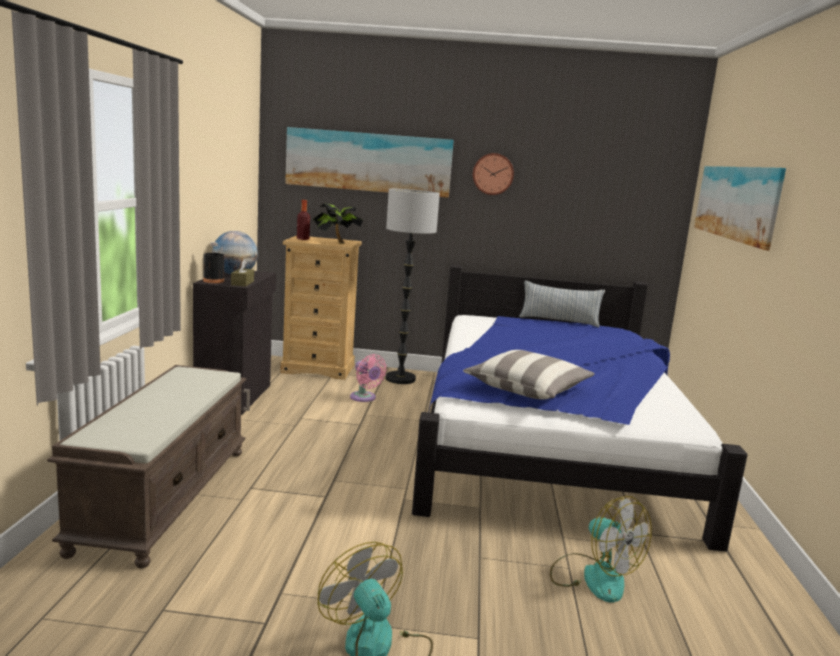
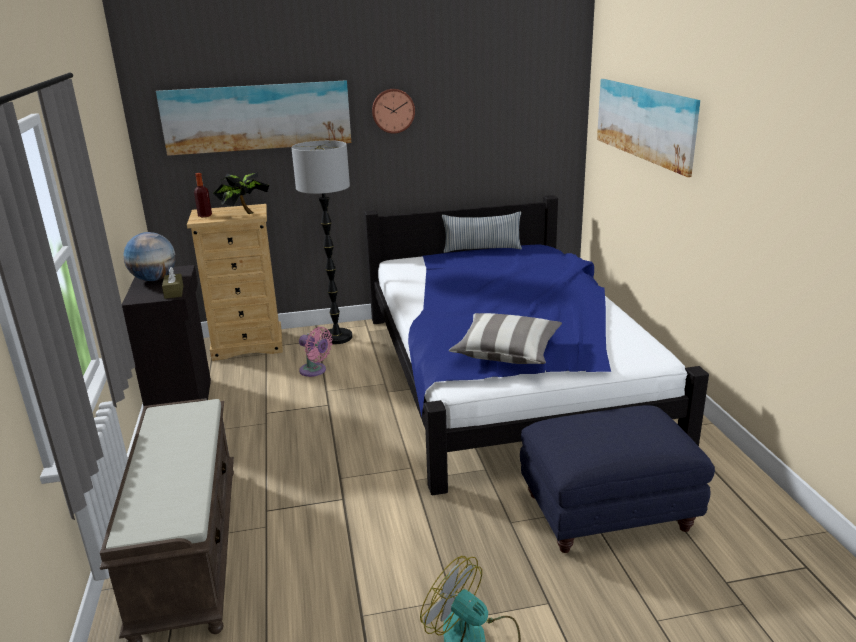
camera: 15 degrees left, 10 degrees up
(213, 281) = (141, 296): black bottle -> none
(593, 576) = (609, 512): fan -> blue ottoman

